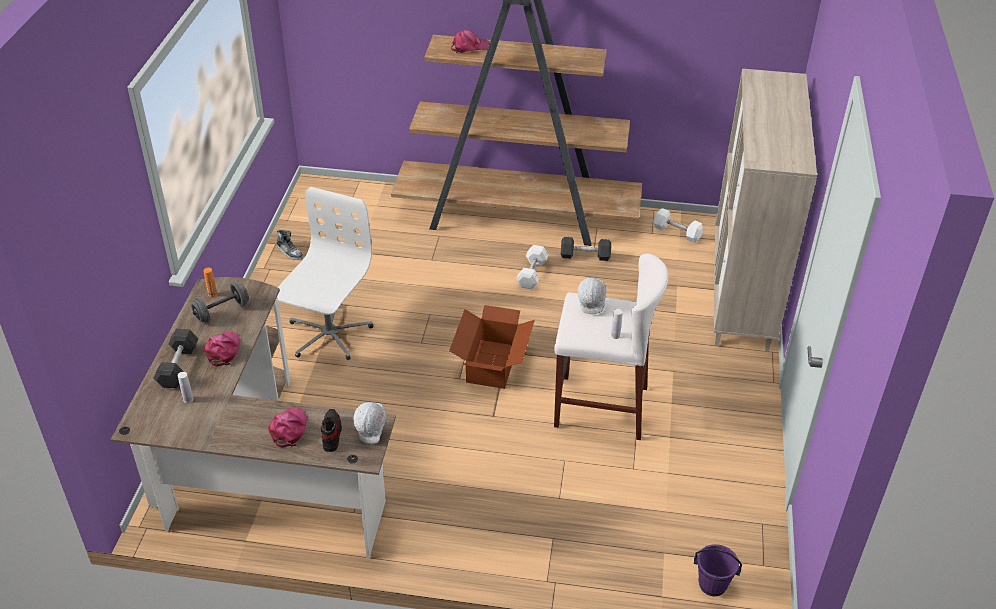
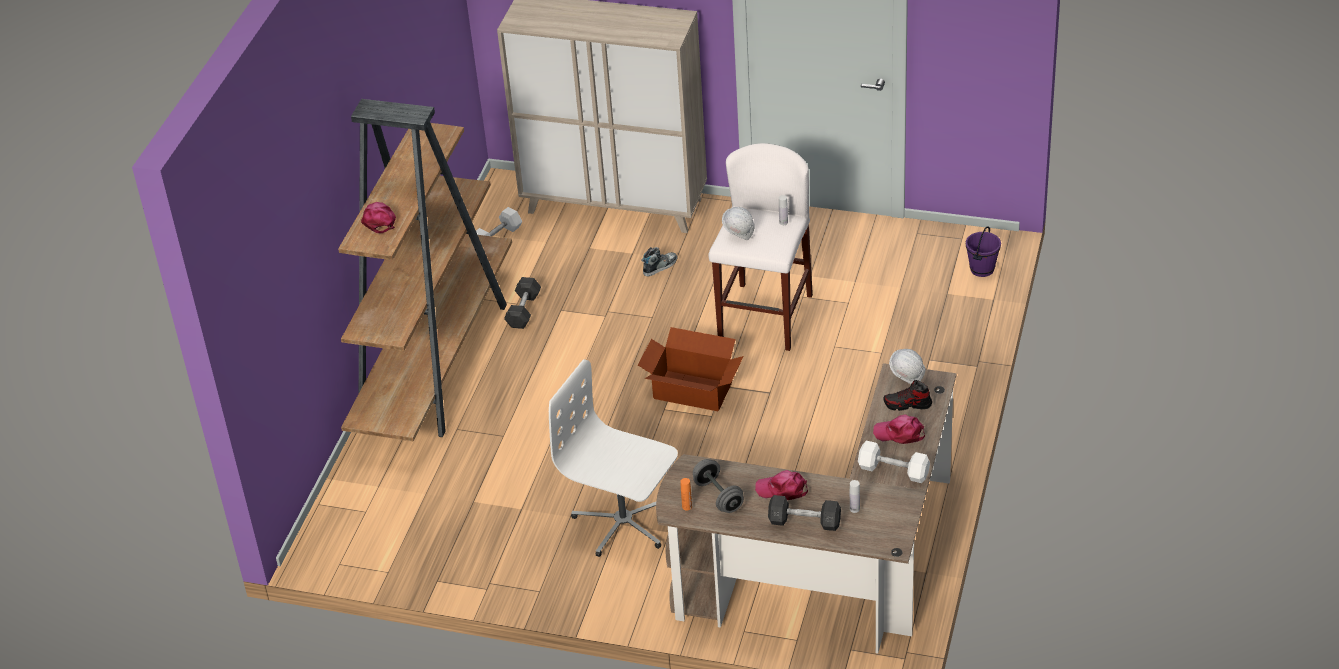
camera: 80 degrees left, 0 degrees up
(289, 252) = (458, 565): shoe -> shoe (660, 266)
(532, 274) = (547, 354): white dumbbell -> white dumbbell (893, 471)

